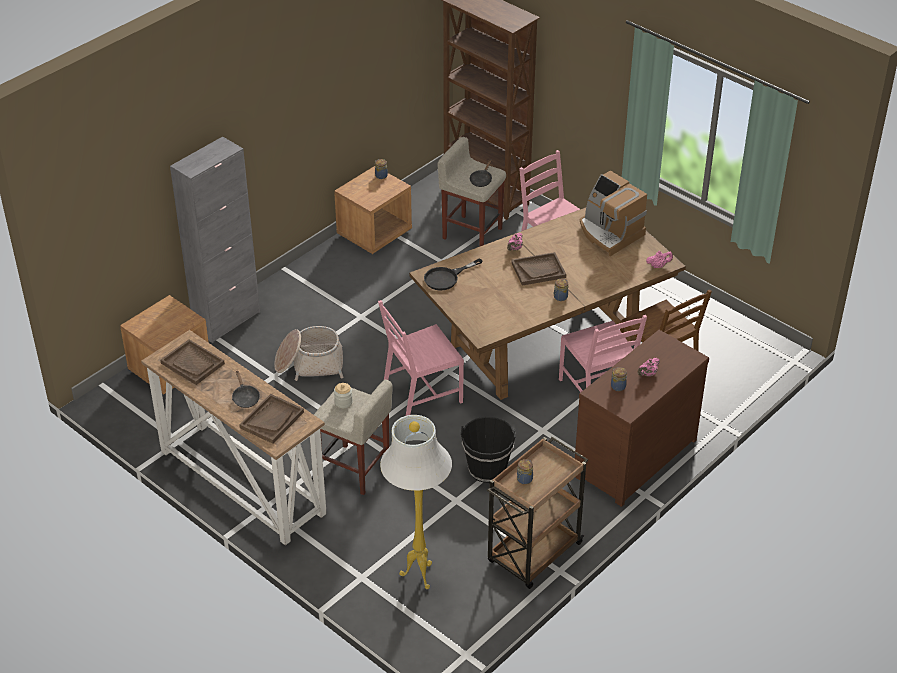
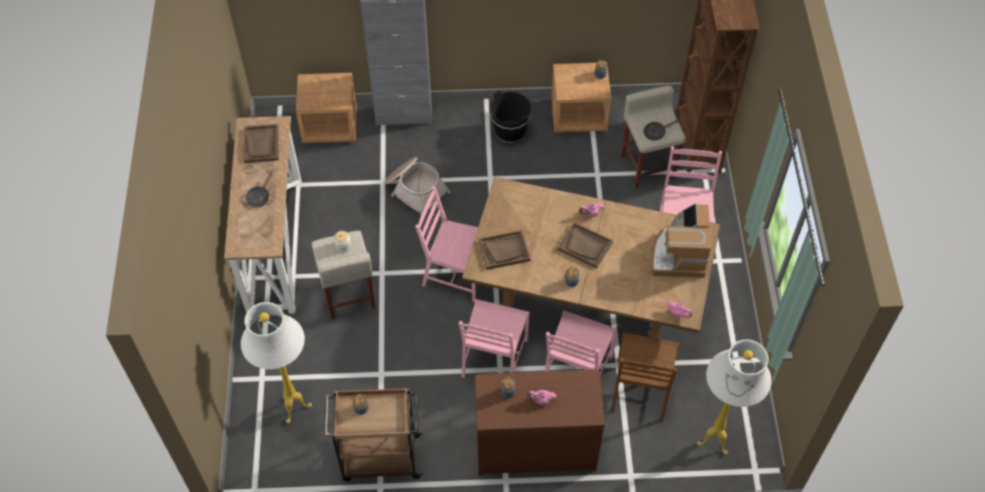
camera: 45 degrees right, 15 degrees up
(272, 420) = (254, 227): brown tray -> brown tray (504, 250)
(446, 278) = (513, 201): black frying pan -> none
(487, 469) = (428, 367): black bucket -> black bucket (510, 132)
(528, 427) = (494, 358): none -> pink chair
(747, 364) = (715, 442): none -> white floor lamp

